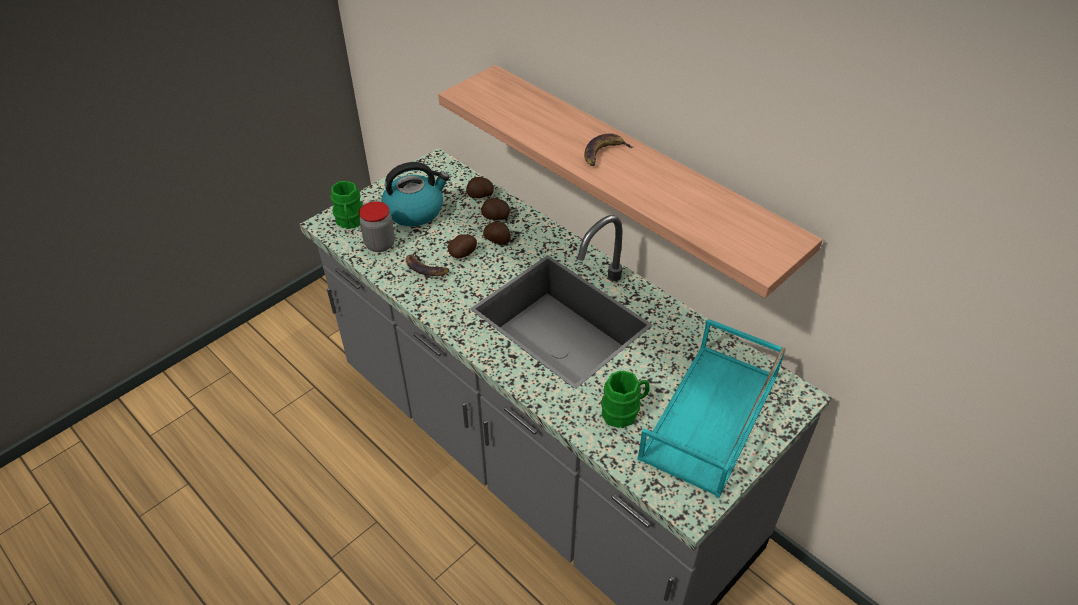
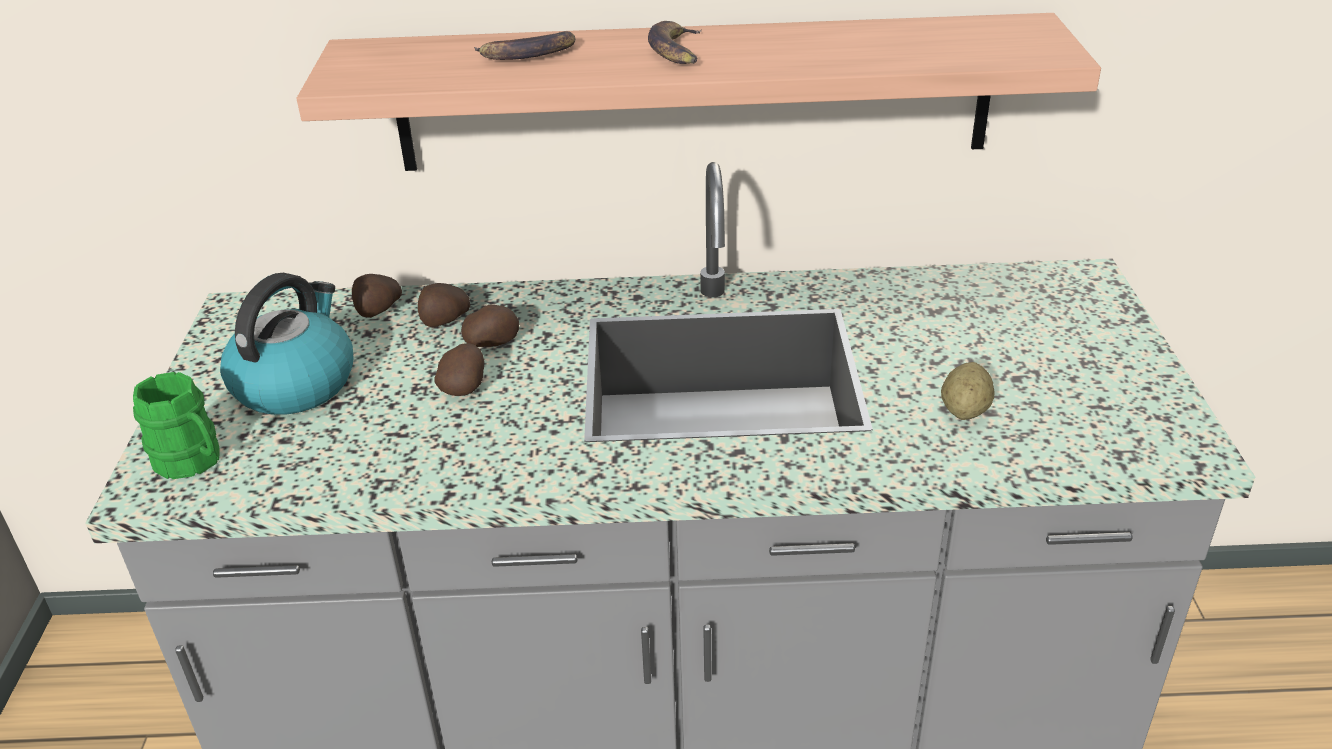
camera: 45 degrees left, 10 degrees down
(380, 244) = (301, 457): jar -> none
(426, 268) = (432, 437): banana -> banana (527, 54)
(624, 411) = (965, 411): green mug -> potato
(711, 419) = (1055, 352): turquoise tray -> none

